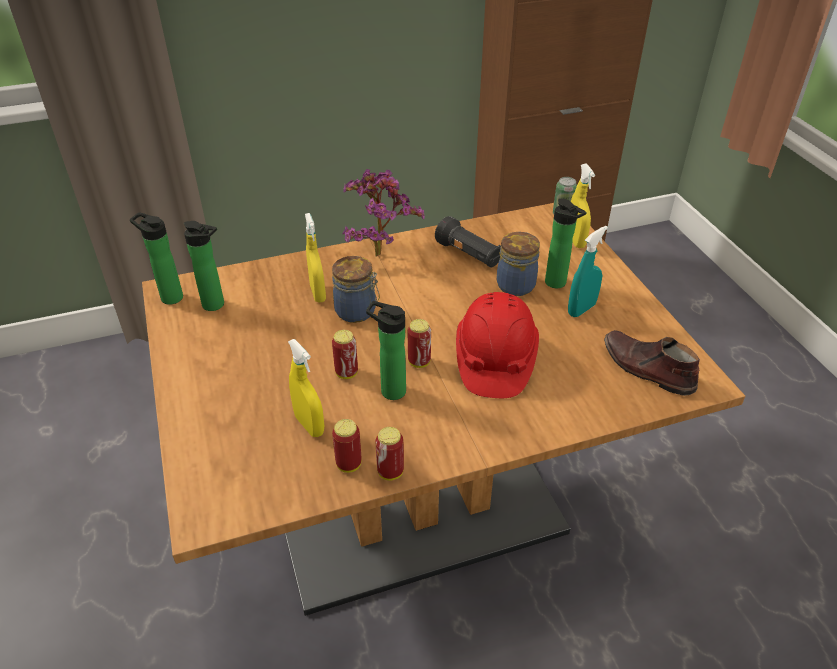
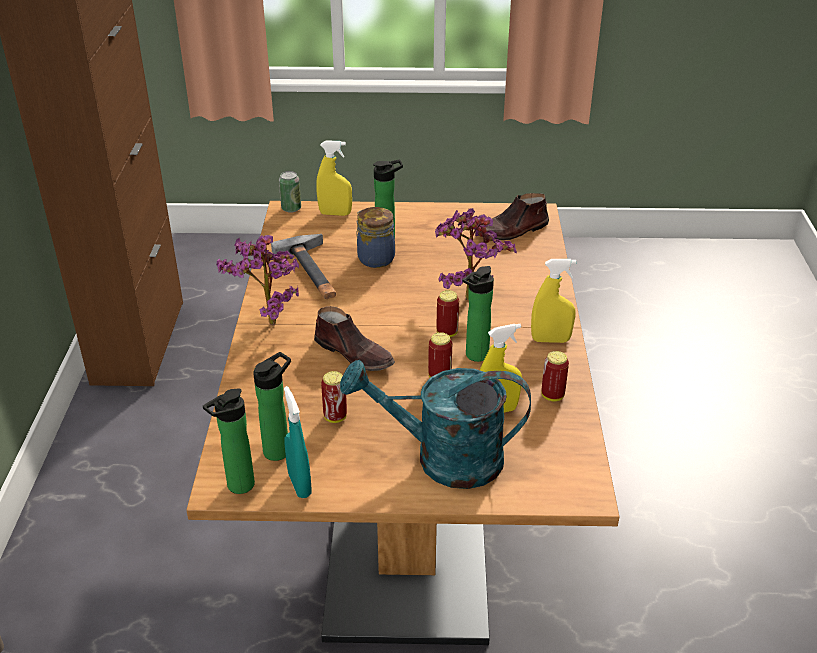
camera: 70 degrees left, 5 degrees down
(228, 403) = (443, 459): none -> turquoise watering can
(318, 293) = (309, 374): yellow spray bottle -> yellow spray bottle (550, 340)
(357, 311) = (355, 354): jar -> brown shoe
(390, 472) = (569, 375): can -> can (335, 417)
(469, 255) = (314, 271): black flashlight -> hammer
(494, 360) = (466, 294): red hard hat -> potted plant
(581, 309) = (428, 237): turquoise spray bottle -> turquoise spray bottle (299, 484)

